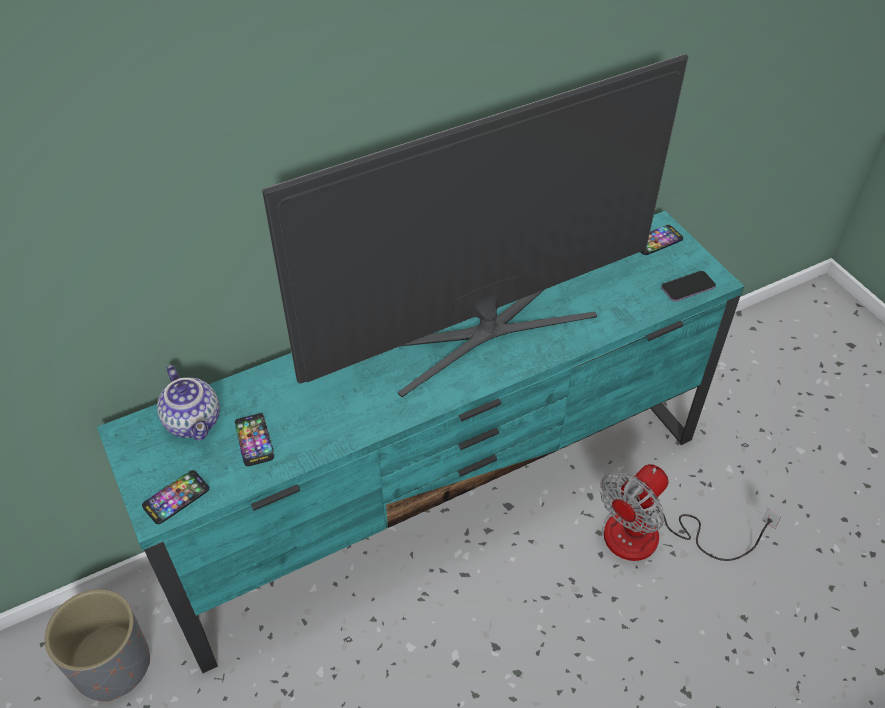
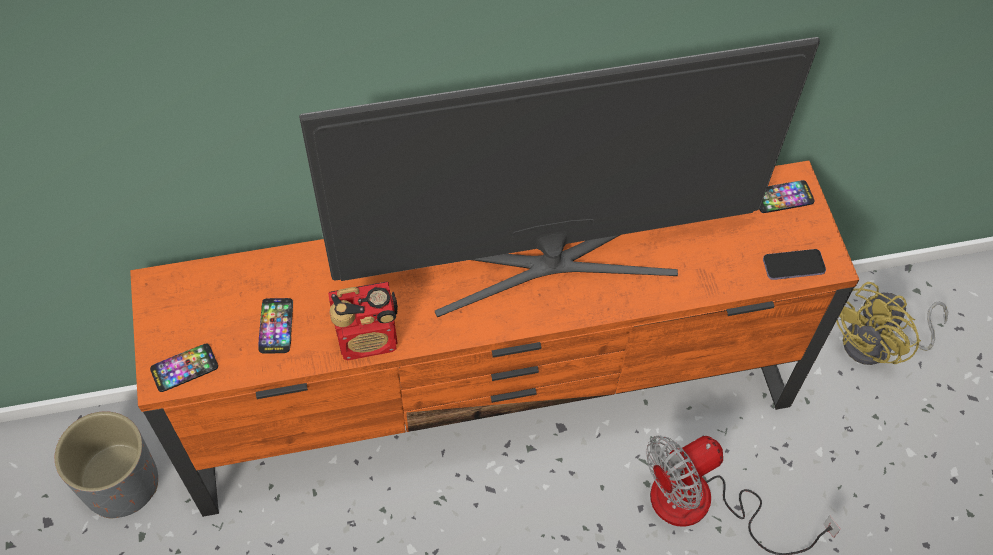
camera: 15 degrees right, 10 degrees up
(195, 421) = (224, 290): teapot -> none
(345, 430) = (368, 339): none -> radio
(444, 501) = (495, 403): turquoise tv stand -> orange tv stand
(740, 376) = (877, 345): none -> yellow fan

